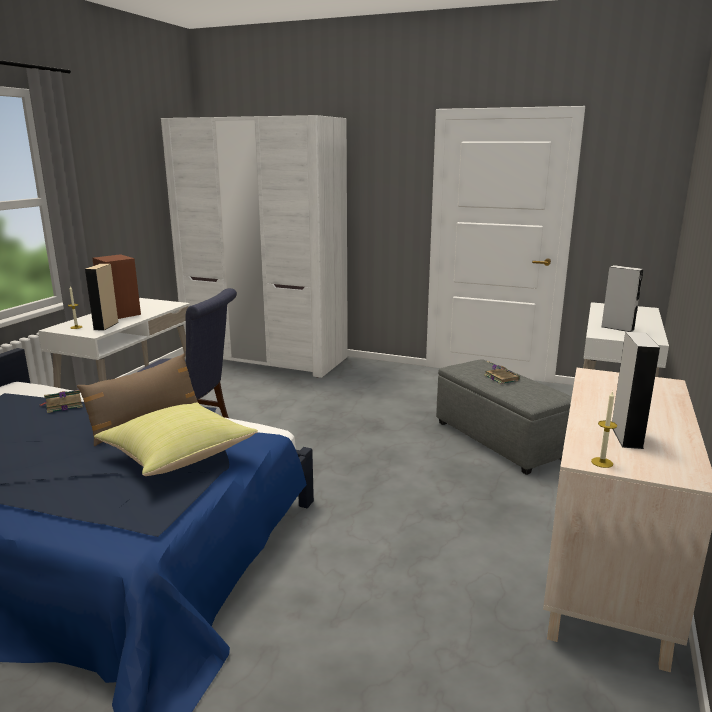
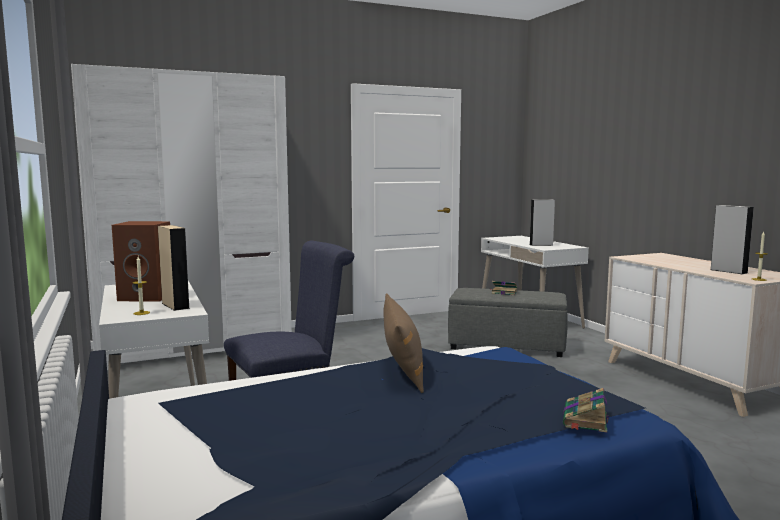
camera: 45 degrees left, 10 degrees down
(63, 405) = (274, 386): book -> book (585, 420)
(179, 456) = (503, 373): yellow pillow -> none

